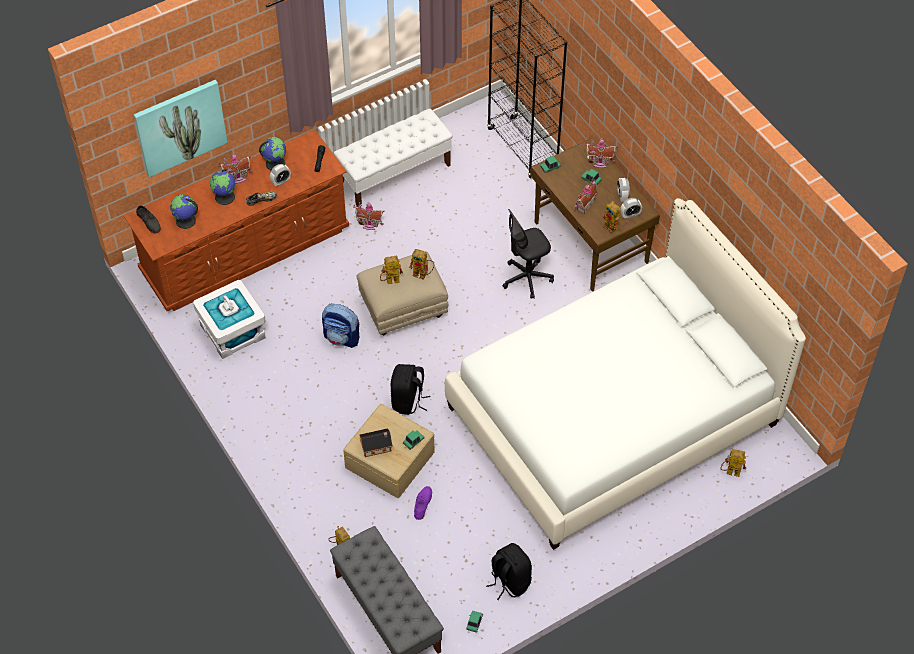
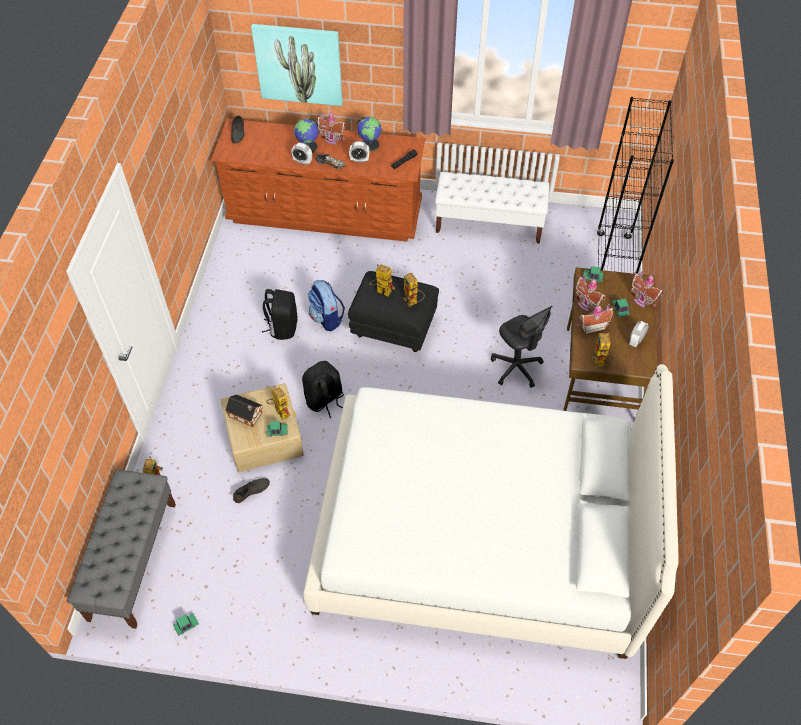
camera: 40 degrees right, 0 degrees up
(185, 221) = (262, 147): globe -> none
(232, 332) = (256, 262): white storage box -> none
(369, 224) = (433, 248): toy house -> toy house (586, 304)
(402, 309) = (393, 327): beige ottoman -> black ottoman
(422, 503) = (251, 490): purple shoe -> grey shoe
(509, 581) = (249, 612): black backpack -> black backpack (283, 327)
(527, 278) = (516, 368): black office chair -> black office chair turned 135 degrees counterclockwise
(630, 215) = (627, 361): alarm clock -> alarm clock (302, 161)
(729, 472) = (537, 670): toy robot -> toy robot (280, 411)

